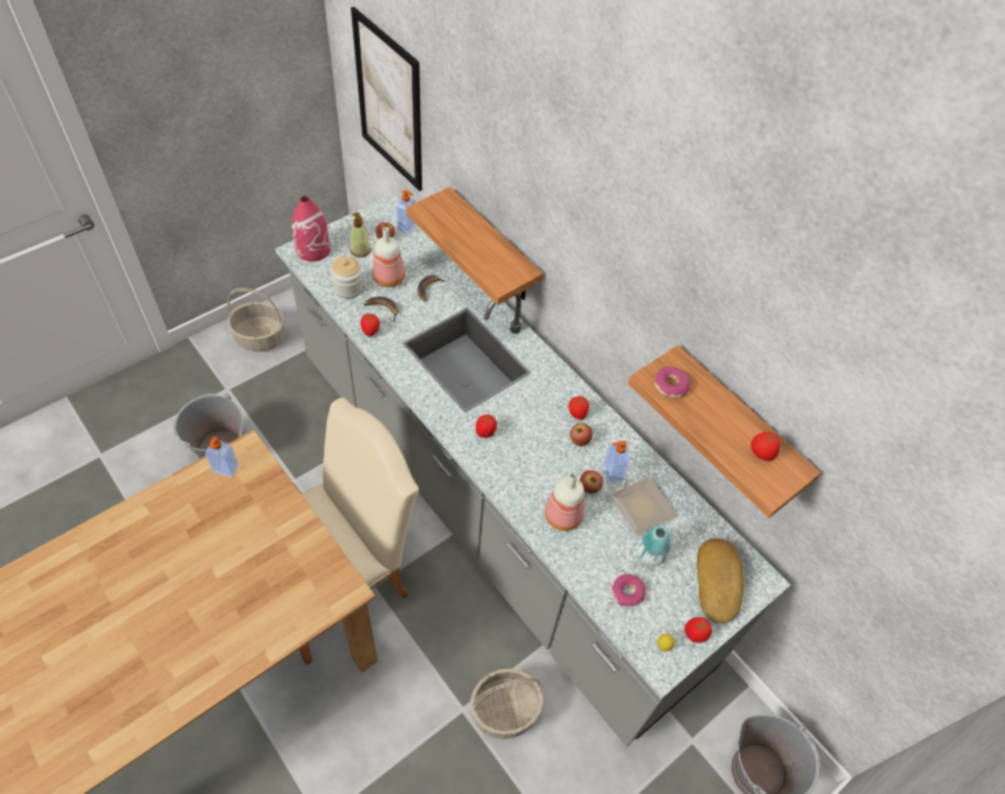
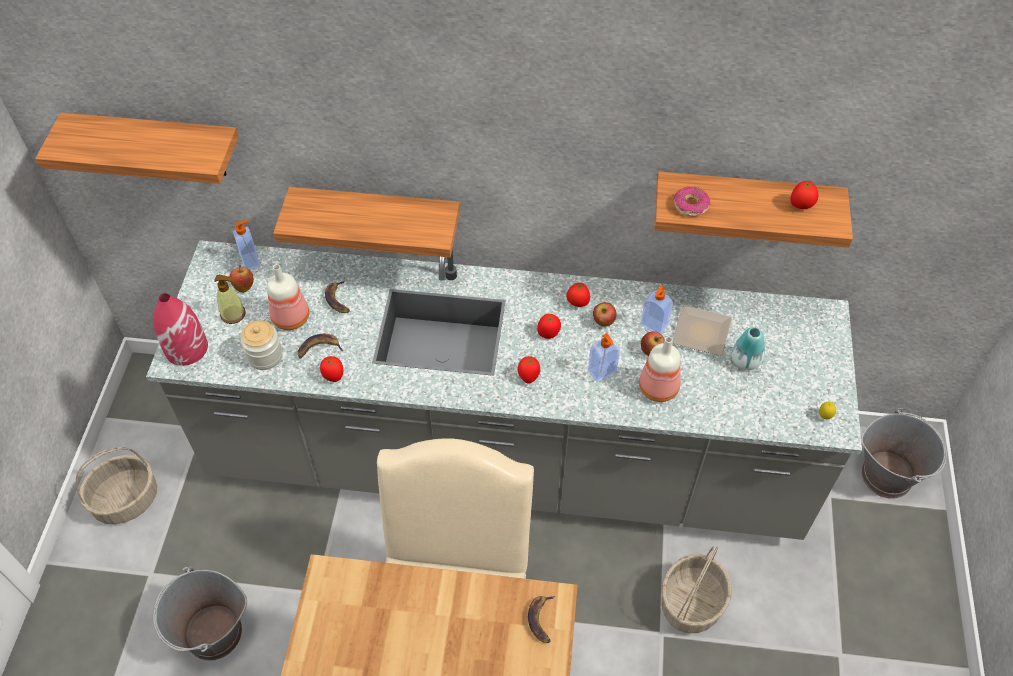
camera: 40 degrees left, 0 degrees up
(225, 469) = (329, 609): soap dispenser -> soap dispenser (602, 372)
(328, 594) = (541, 619): none -> banana
(389, 102) = (157, 144): picture -> shelf
(627, 593) = (762, 402): donut -> none
(694, 635) = (833, 390): tomato -> tomato (548, 334)
(719, 582) = (807, 339): bread -> none

